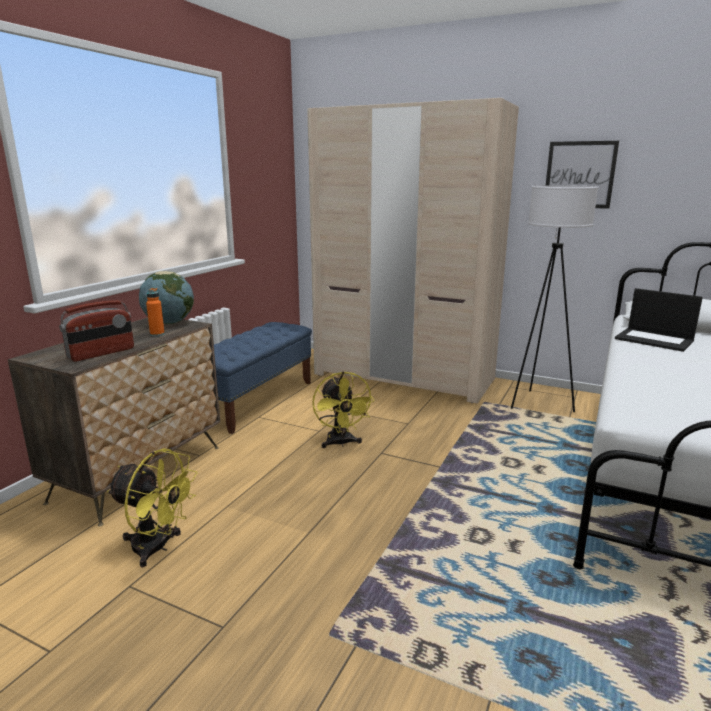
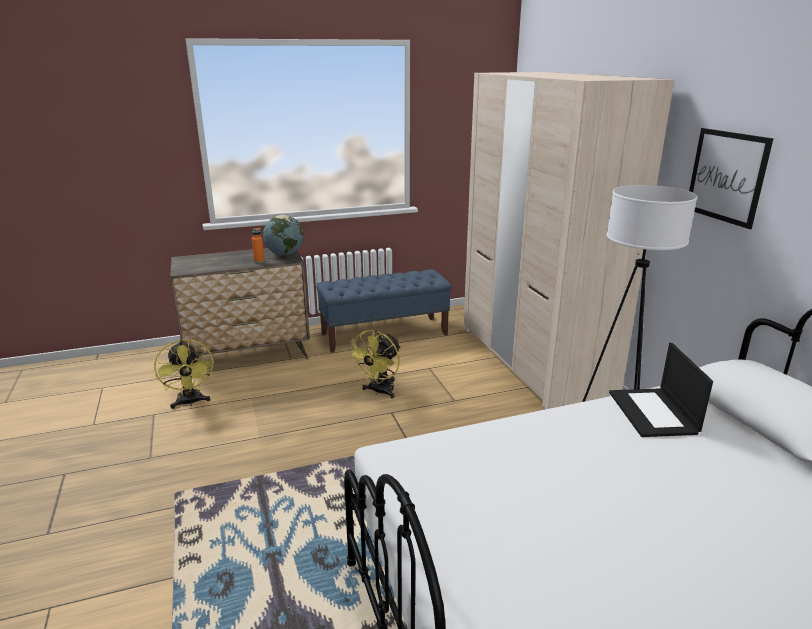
camera: 45 degrees right, 5 degrees up
(101, 353) = (207, 267): radio -> none

